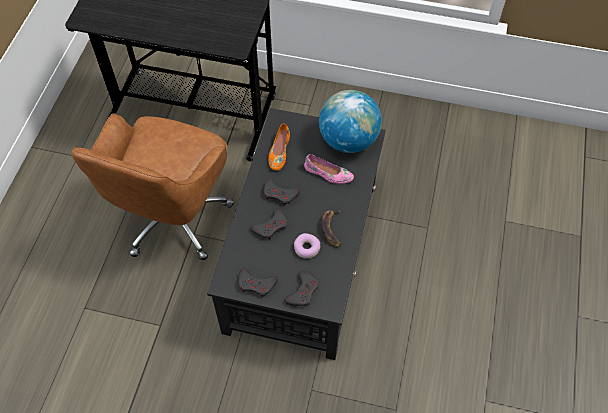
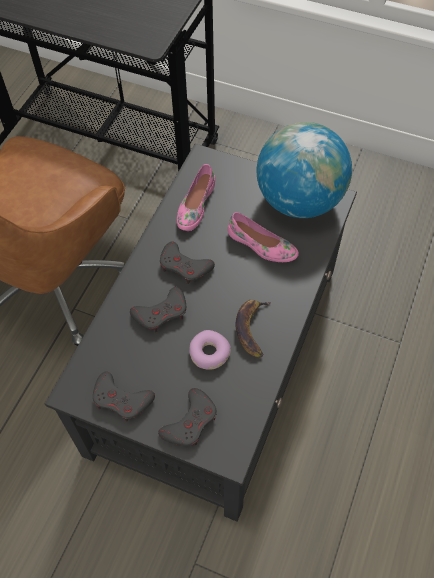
camera: 10 degrees right, 0 degrees up
(279, 152) = (195, 205): orange shoe -> pink shoe

